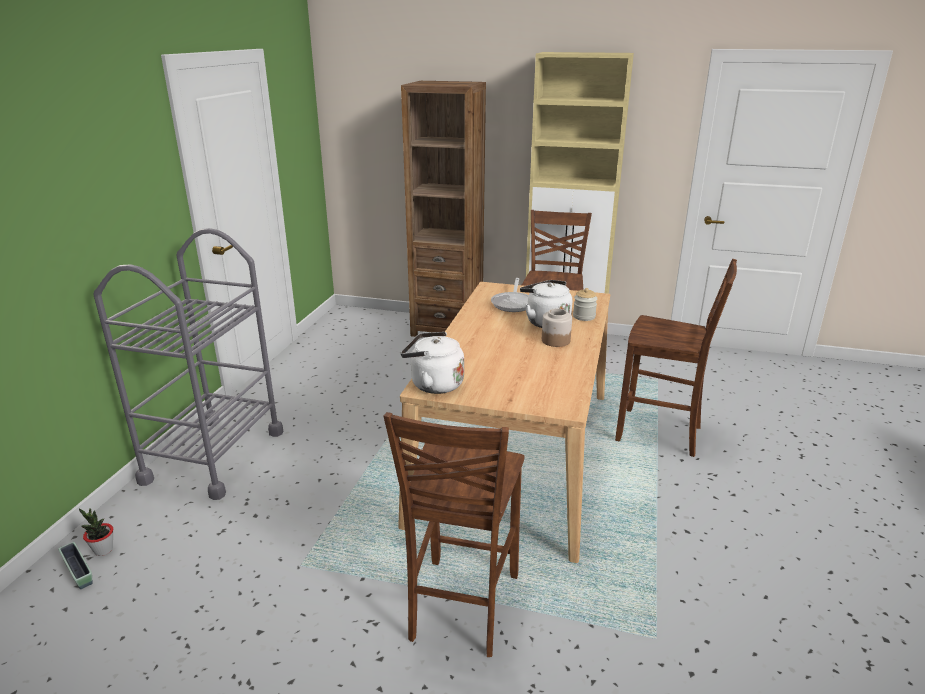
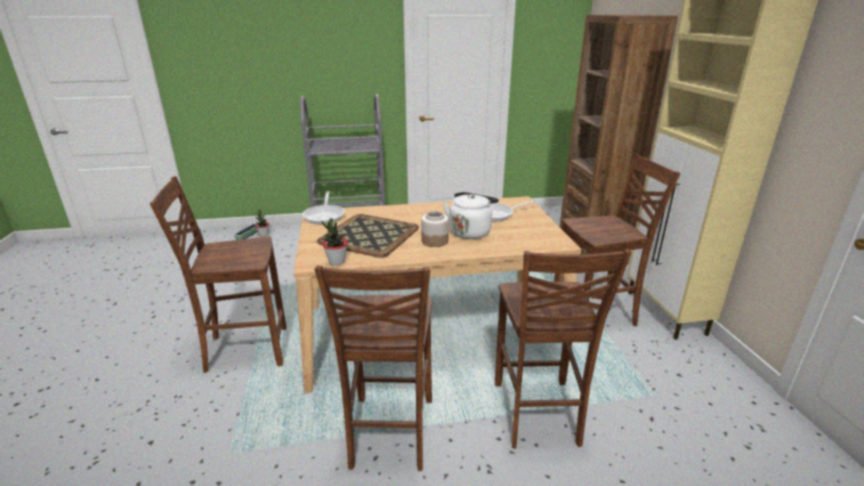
camera: 65 degrees right, 0 degrees up
(433, 384) = (325, 215): white kettle -> frying pan
(515, 368) = (369, 235): none -> tray
(573, 394) = (336, 262): none -> potted plant
(584, 316) = (502, 245): jar -> none
(659, 516) = (389, 434): none -> brown chair

